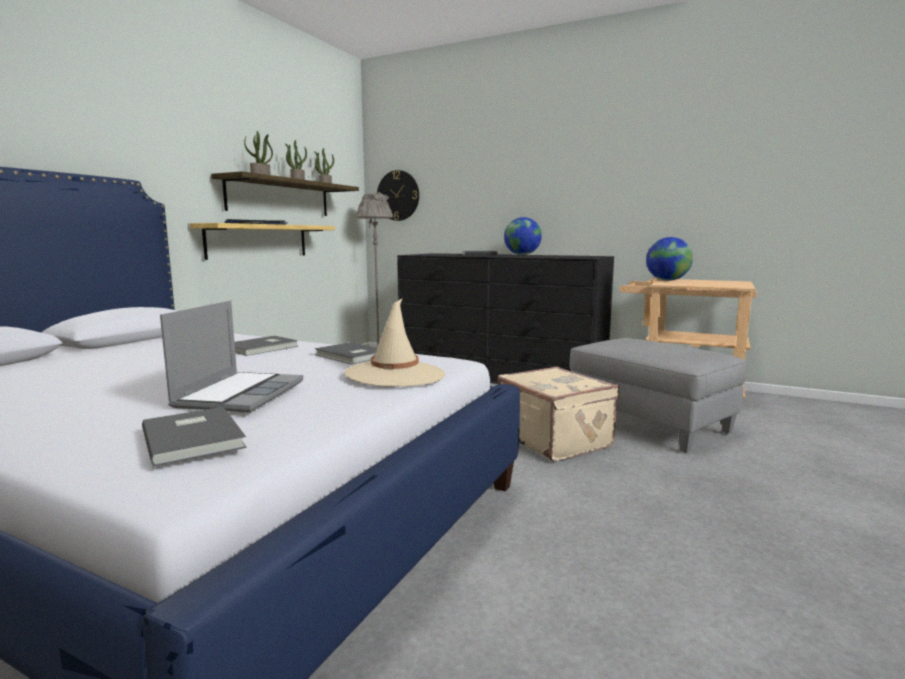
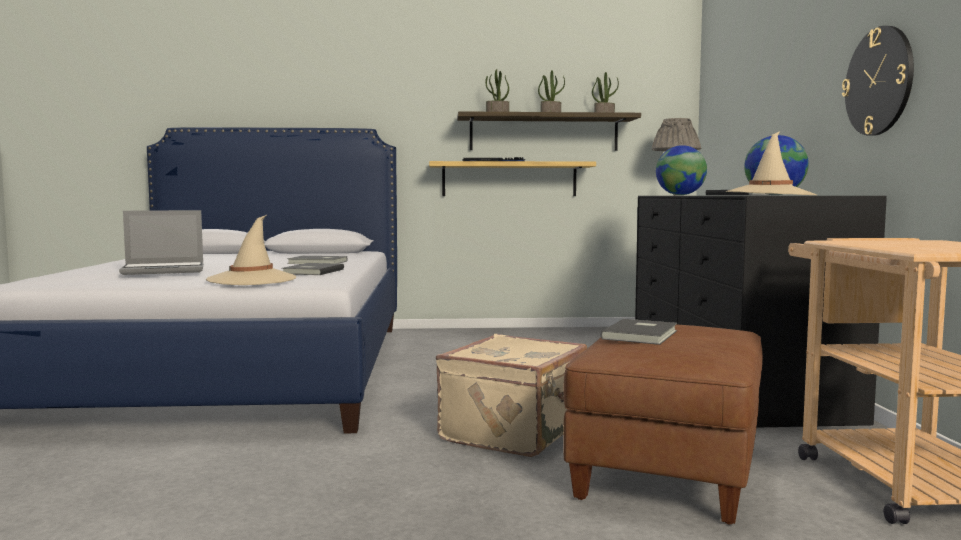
camera: 60 degrees right, 5 degrees down
(195, 437) = (72, 276): grey book -> grey book (642, 335)
(398, 195) = (716, 118): wall clock -> wall clock (879, 81)
(568, 256) = (770, 195): none -> beige hat
(650, 424) = (670, 470): grey ottoman -> brown ottoman
(667, 280) = (877, 239): globe -> globe (680, 195)

